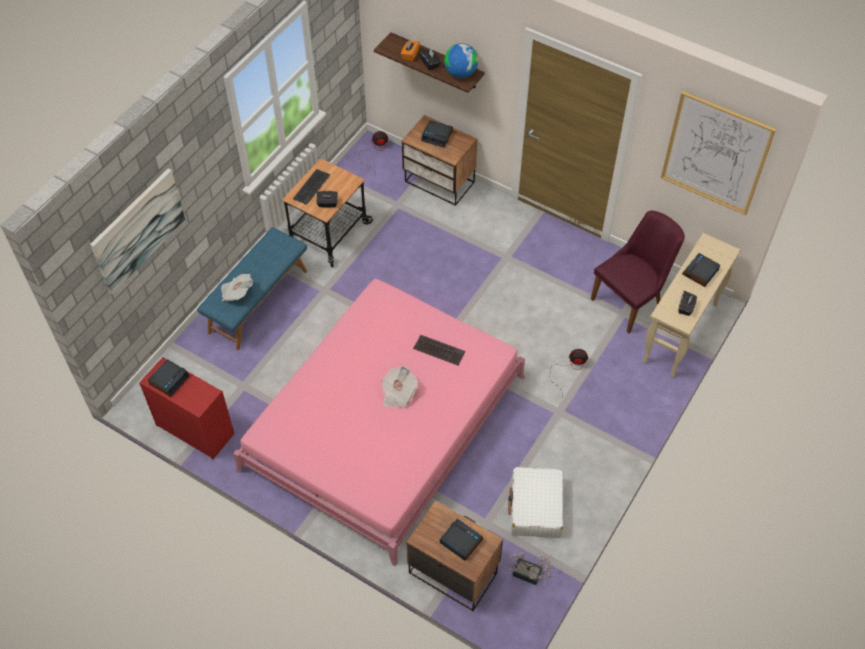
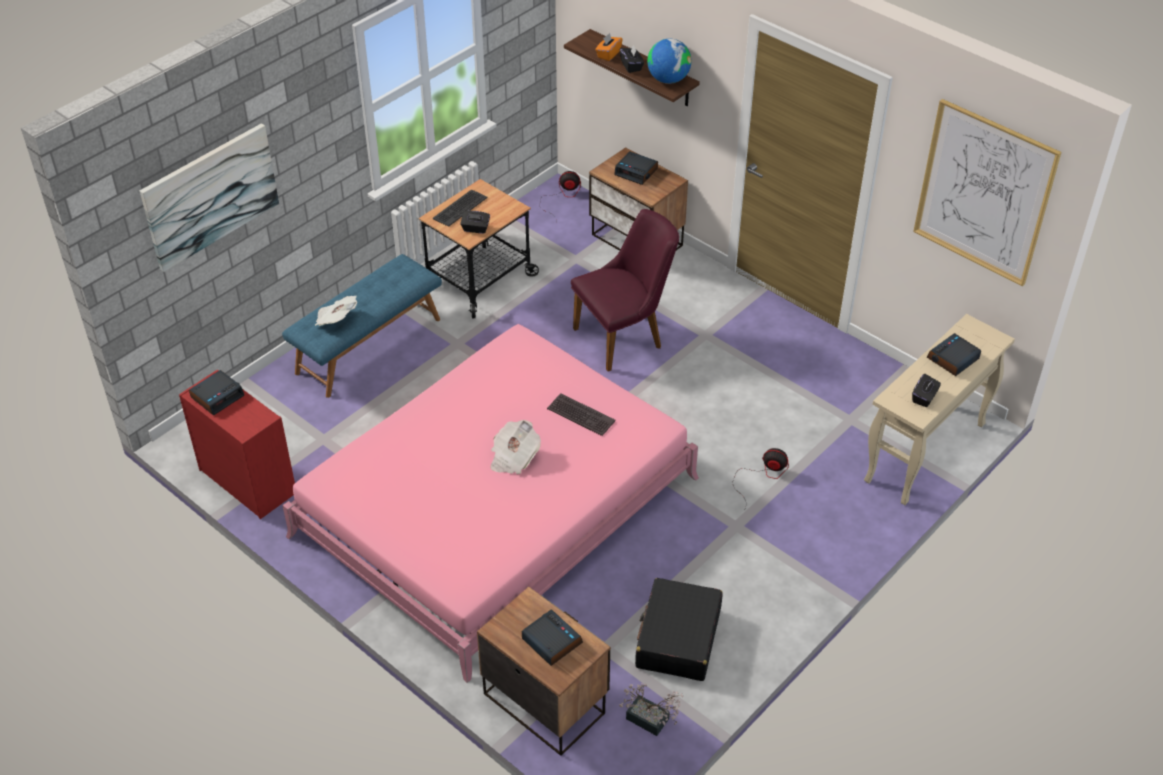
camera: 10 degrees right, 10 degrees down
(535, 508) = (678, 639): white suitcase -> black suitcase
(631, 300) = (865, 406): purple chair -> purple chair (625, 336)

